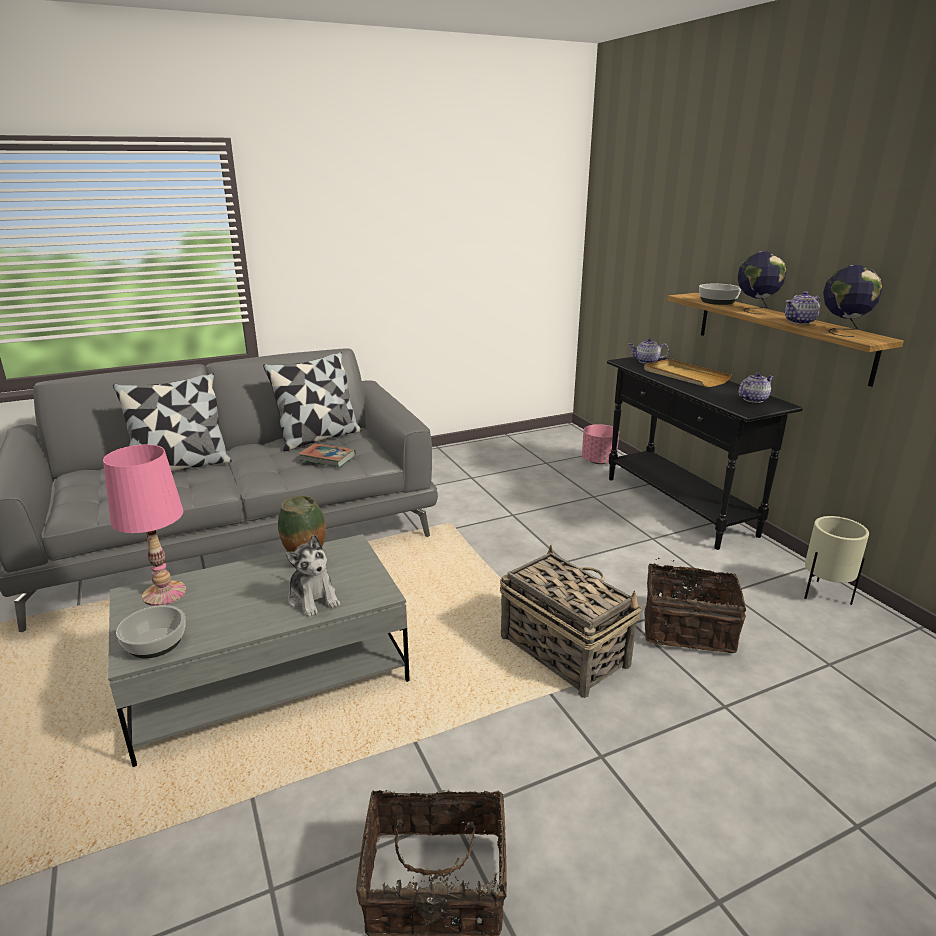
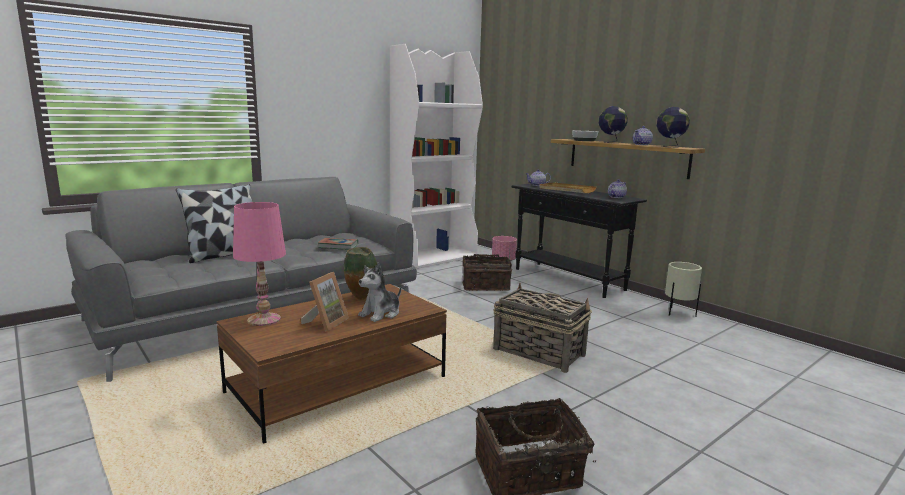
camera: 15 degrees left, 10 degrees down
(156, 642) = (280, 342): bowl -> none
(234, 609) = (326, 322): none -> picture frame
(268, 675) = (338, 385): grey coffee table -> brown coffee table
(313, 598) = (381, 314): plush toy -> plush toy turned 90 degrees clockwise
(318, 438) = (321, 238): pillow -> none
(504, 447) = (434, 257): none -> white bookcase
(687, 628) = (609, 335): basket -> basket (485, 286)

